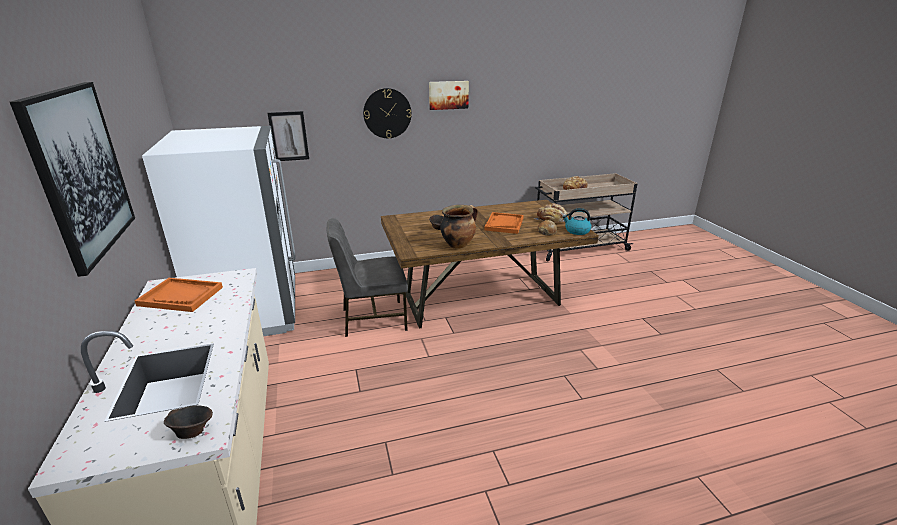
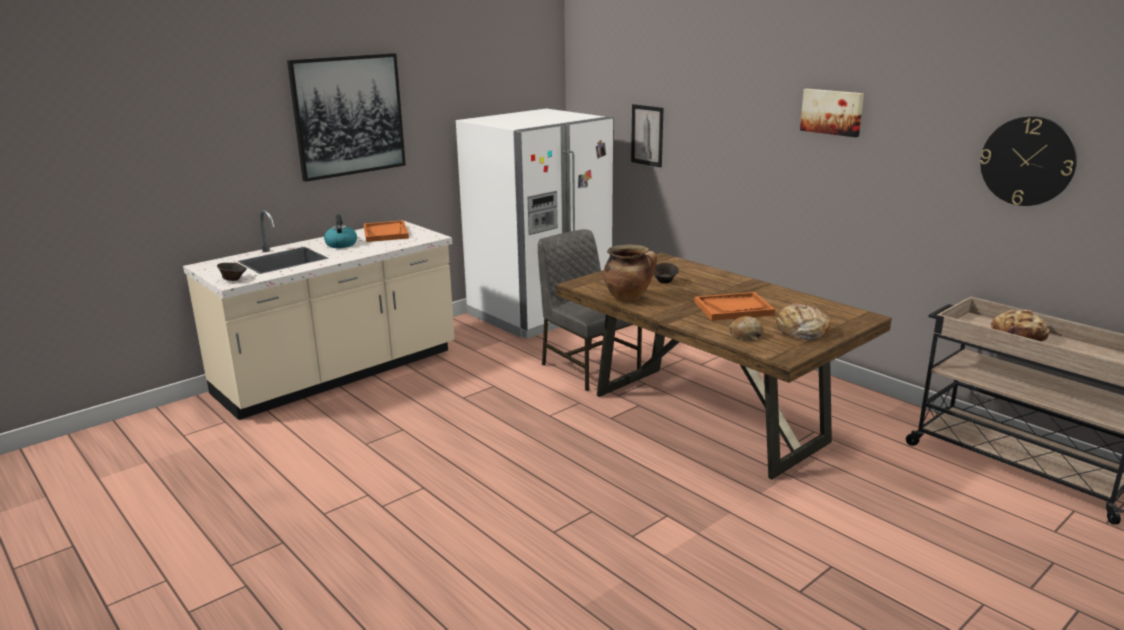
camera: 65 degrees right, 5 degrees down
(387, 113) = (749, 126): wall clock -> wall clock (1027, 161)
(576, 231) = (780, 352): kettle -> kettle (341, 244)

